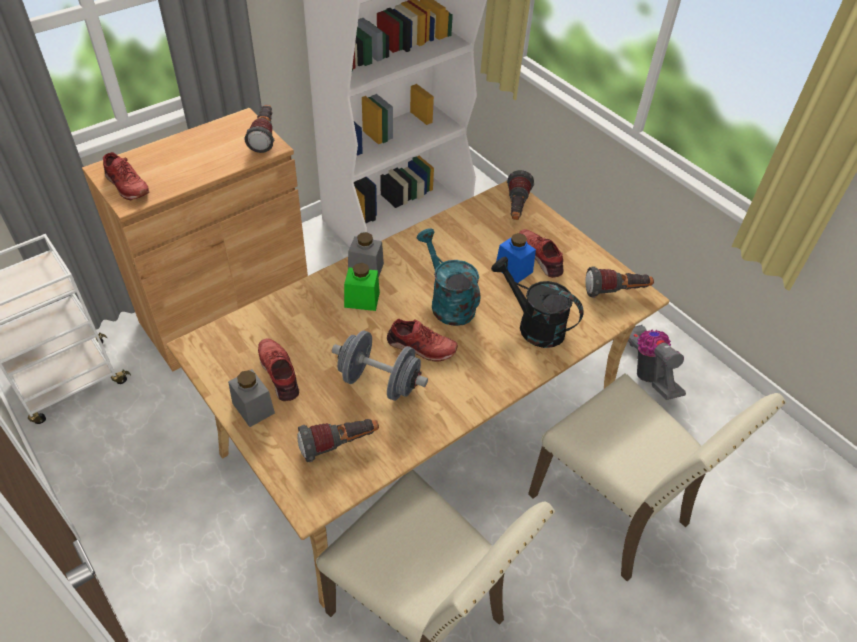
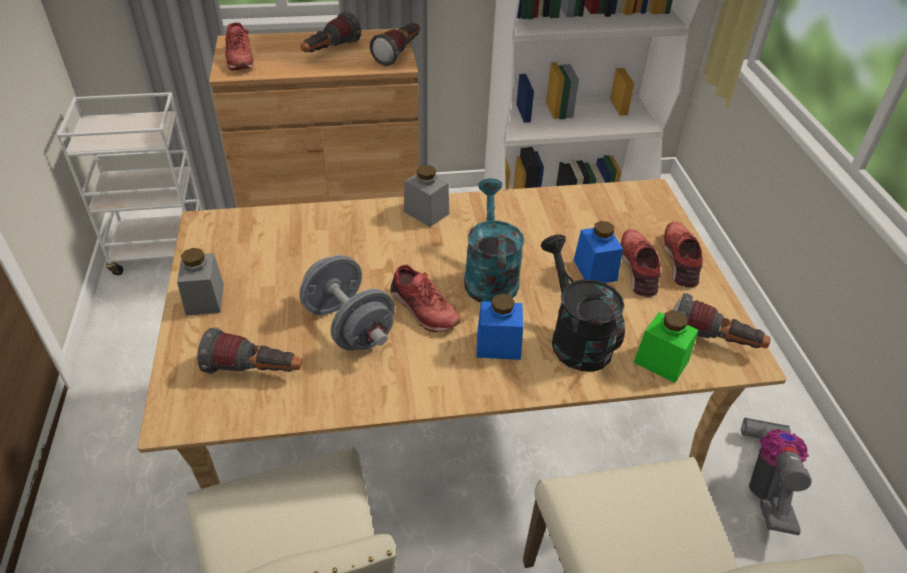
camera: 30 degrees right, 5 degrees down
(280, 373) = (258, 277): red shoe -> red shoe (681, 259)
(362, 300) = (398, 240): green jar -> green jar (661, 361)
(490, 352) = (498, 345): none -> blue jar
(516, 208) = (646, 210): flashlight -> flashlight (329, 52)

